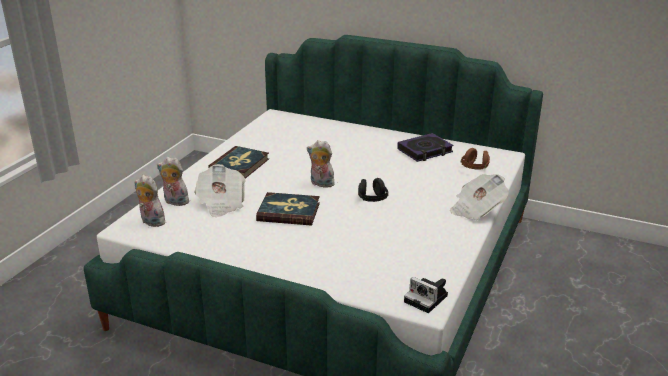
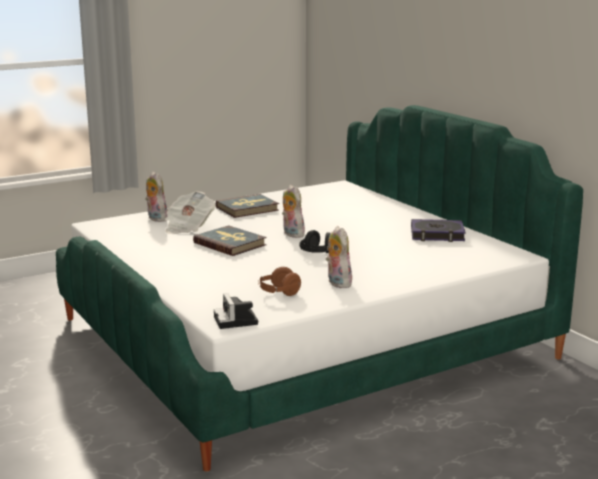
camera: 35 degrees right, 10 degrees down
(151, 222) = (118, 225): plush toy -> plush toy (337, 283)
(474, 168) = (464, 257): brown headphones -> brown headphones (278, 293)
(476, 209) = (403, 283): newspaper -> none

